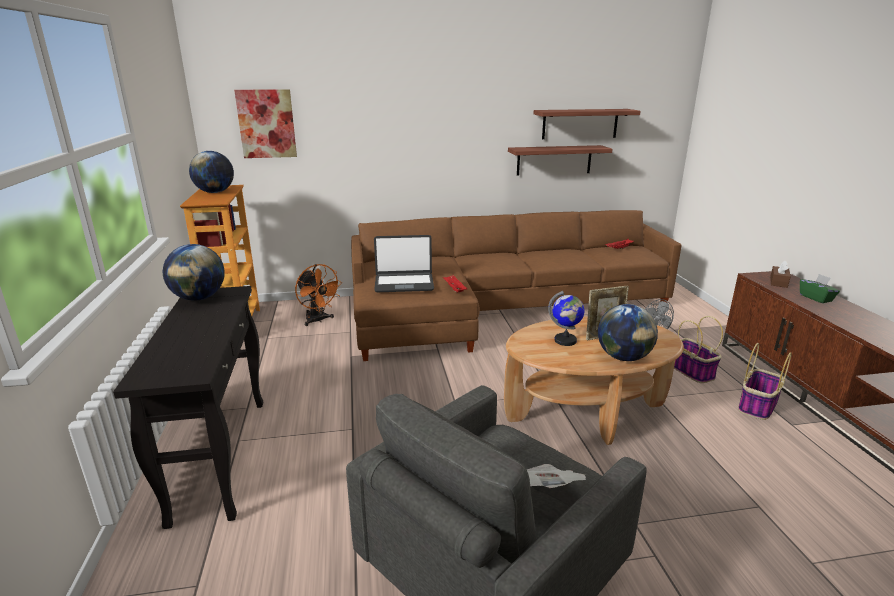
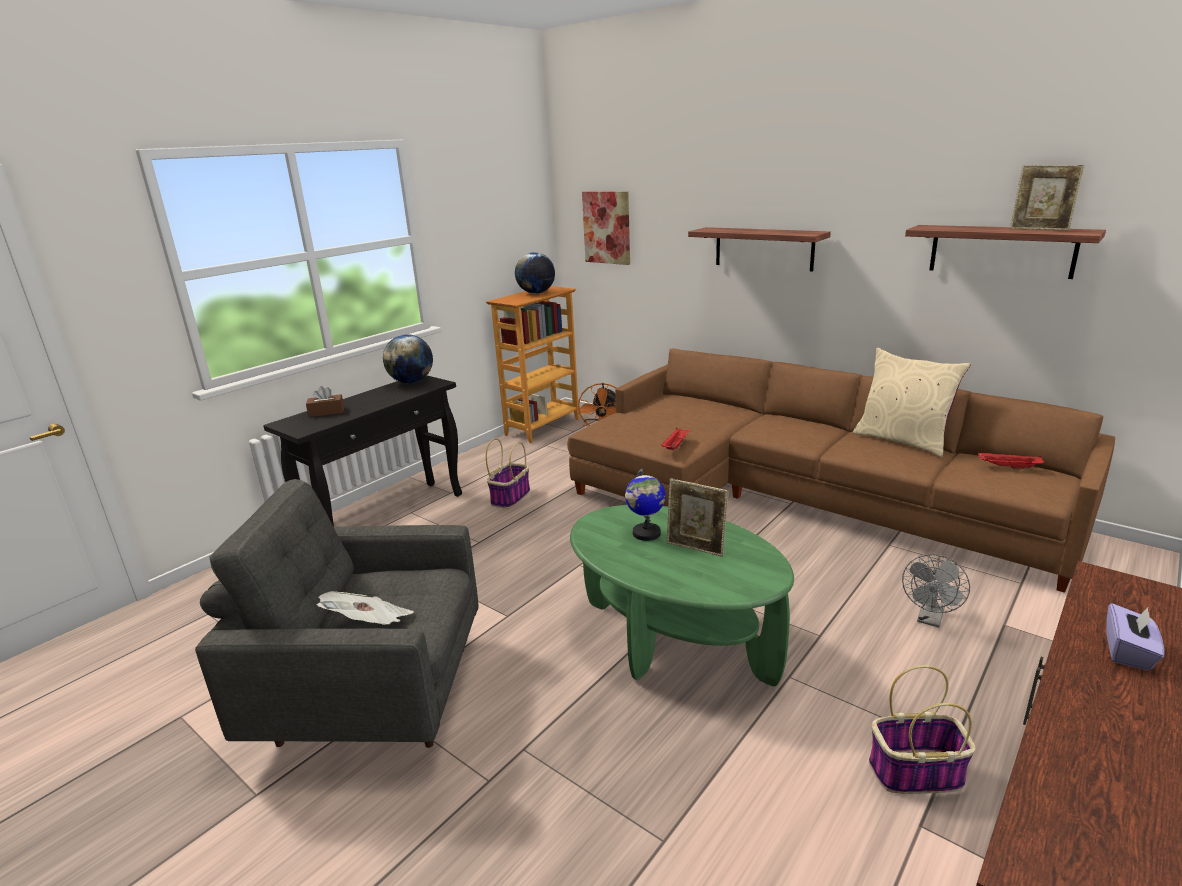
camera: 50 degrees right, 0 degrees up
(404, 283) = (641, 424): laptop -> none
(554, 160) = (949, 304): shelf -> shelf (763, 248)
(555, 249) = (902, 440): none -> beige pillow
(586, 413) = (675, 641): brown coffee table -> green coffee table
(604, 109) = (1039, 229): none -> picture frame
(623, 357) = (661, 575): globe -> none
(691, 371) = (907, 680): basket -> basket (510, 497)
(778, 282) = (1123, 602): brown tissue box -> brown tissue box (326, 412)
(816, 298) = (1128, 652): green tissue box -> purple tissue box

